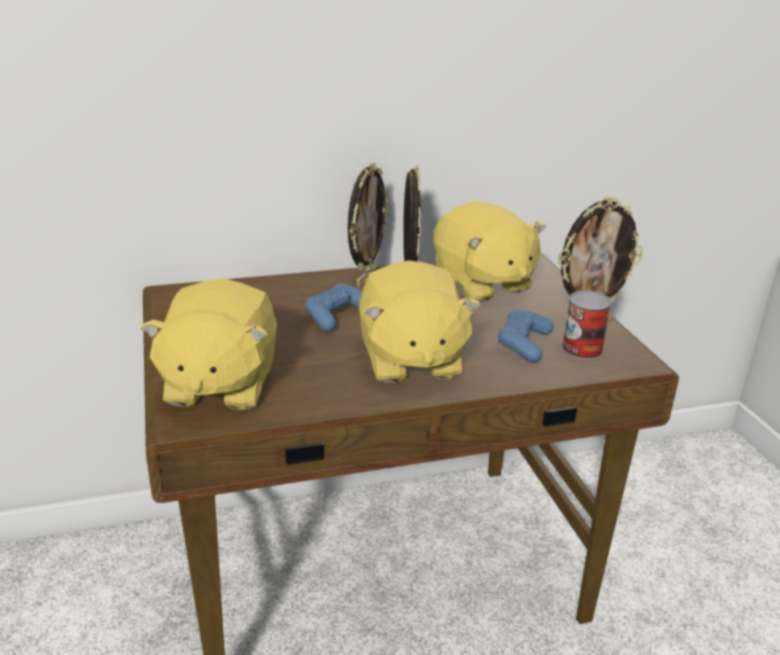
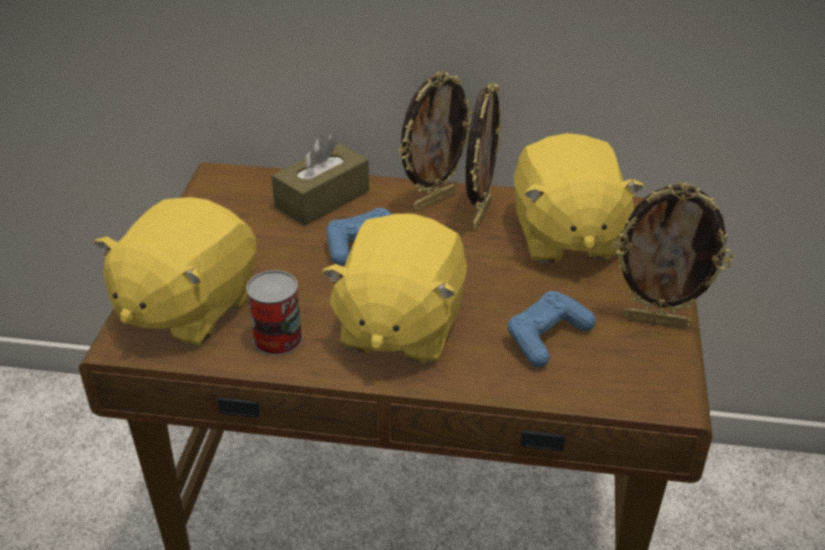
camera: 25 degrees right, 10 degrees up
(275, 293) = (322, 199): none -> brown tissue box
(582, 349) = (613, 362): can -> can (278, 339)

